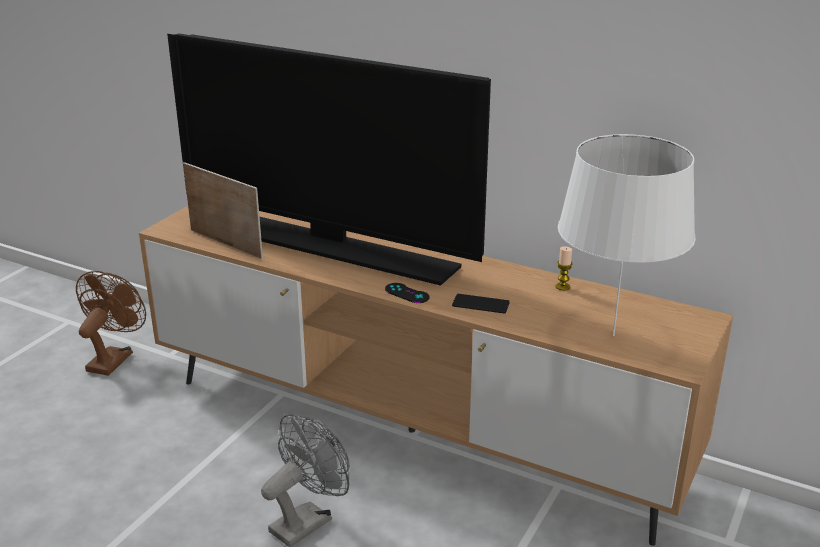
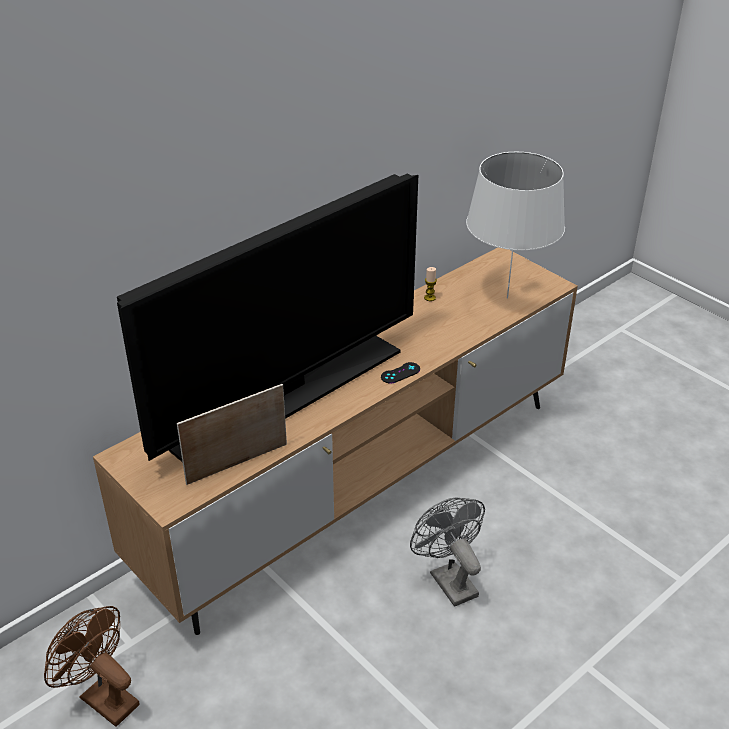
camera: 70 degrees left, 10 degrees up
(480, 304) = (437, 341): phone -> none

